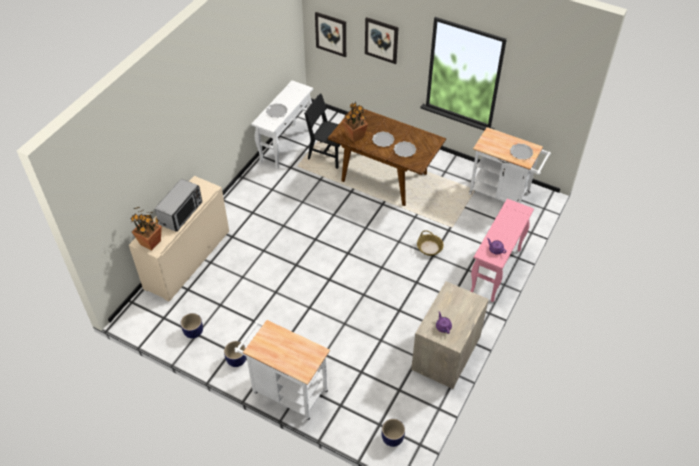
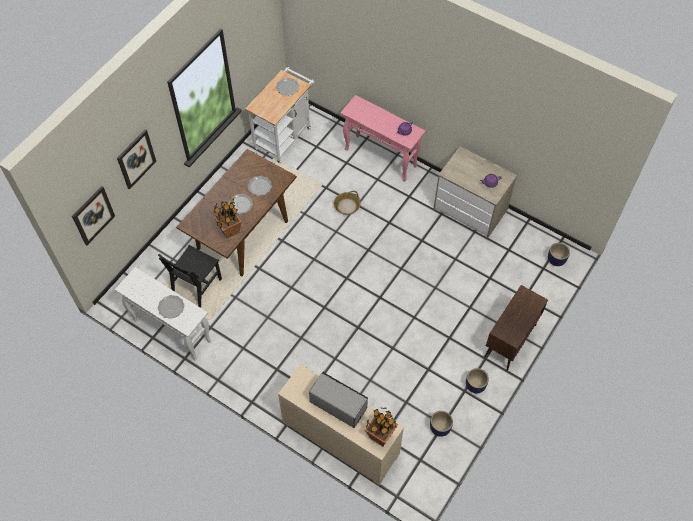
camera: 85 degrees left, 10 degrees up
(286, 390) = (510, 341): white cart -> brown cabinet

